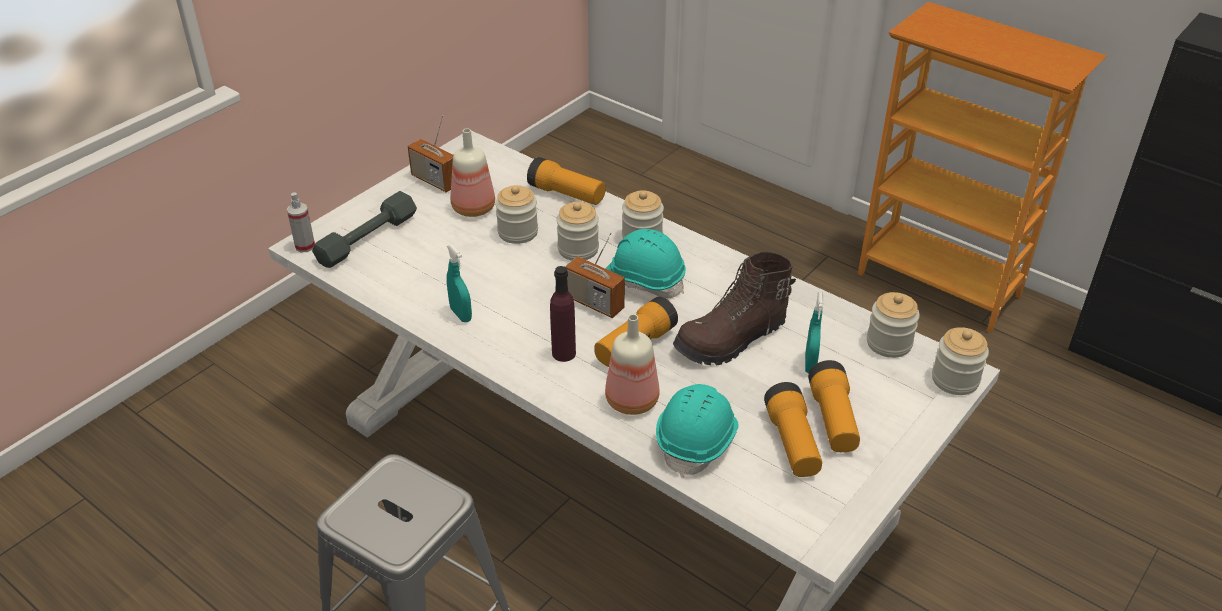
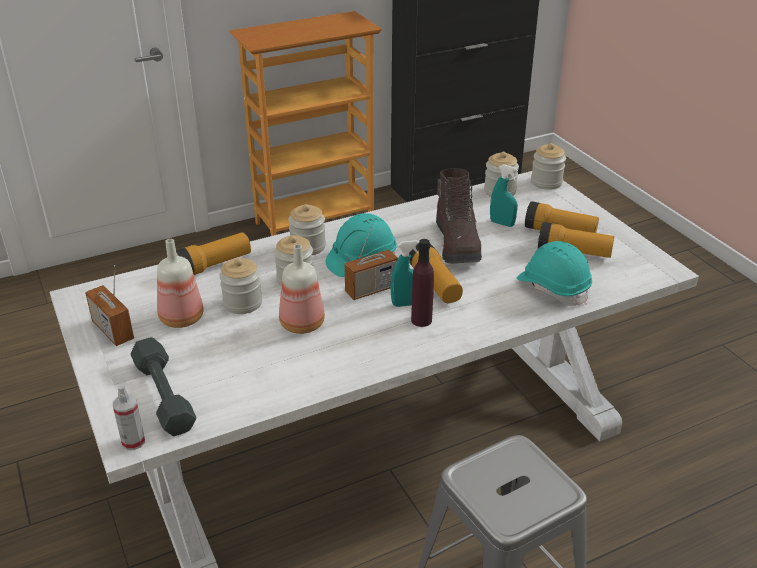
camera: 65 degrees left, 5 degrees down
(435, 181) = (113, 331): radio -> radio turned 75 degrees clockwise
(461, 314) = (331, 361): turquoise spray bottle -> turquoise spray bottle (406, 304)
(631, 399) = (494, 303): bottle -> bottle (300, 324)

